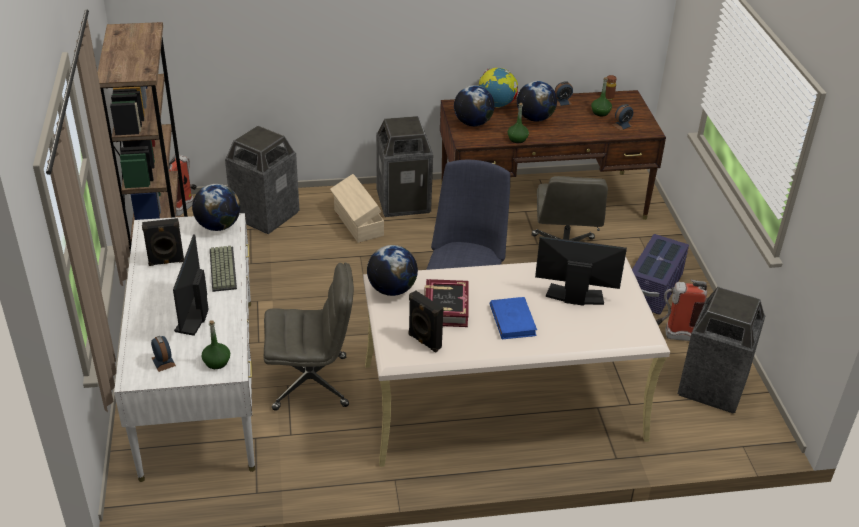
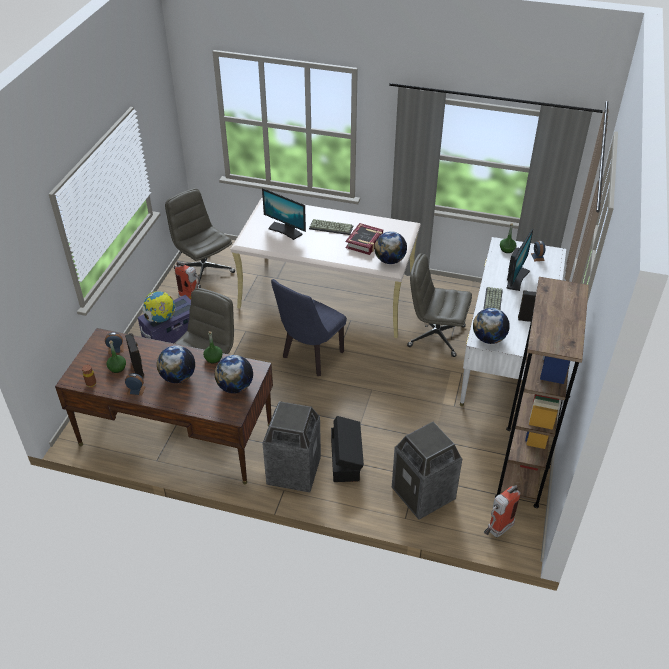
camera: 155 degrees left, 5 degrees up
(358, 223) = (346, 459): beige storage box -> black storage box
(424, 341) = (388, 229): black speaker -> black speaker (138, 368)
(497, 105) = (196, 403): globe -> globe (161, 319)
(512, 320) = (331, 227): blue book -> keyboard
(712, 387) = (203, 270): trash can -> grey office chair

